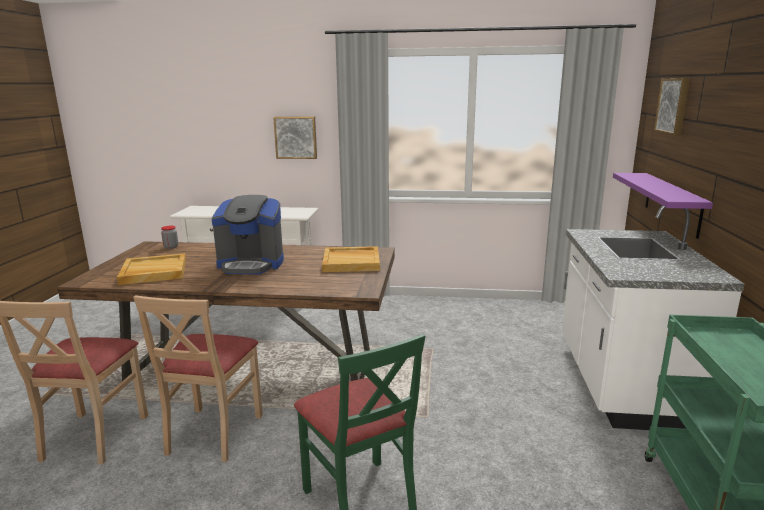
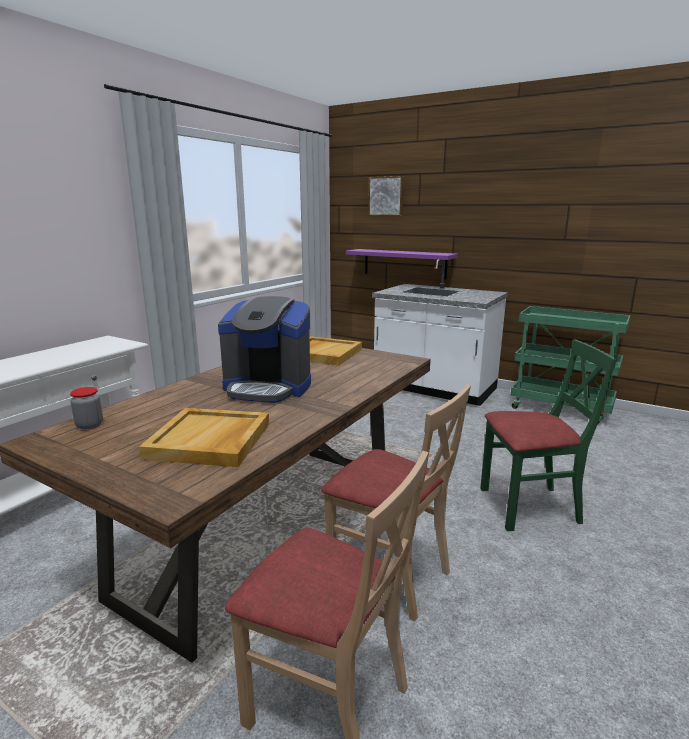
camera: 65 degrees left, 0 degrees up
(251, 264) = (268, 388): coffee machine -> coffee machine turned 75 degrees clockwise
(296, 137) = (65, 238): picture -> none

